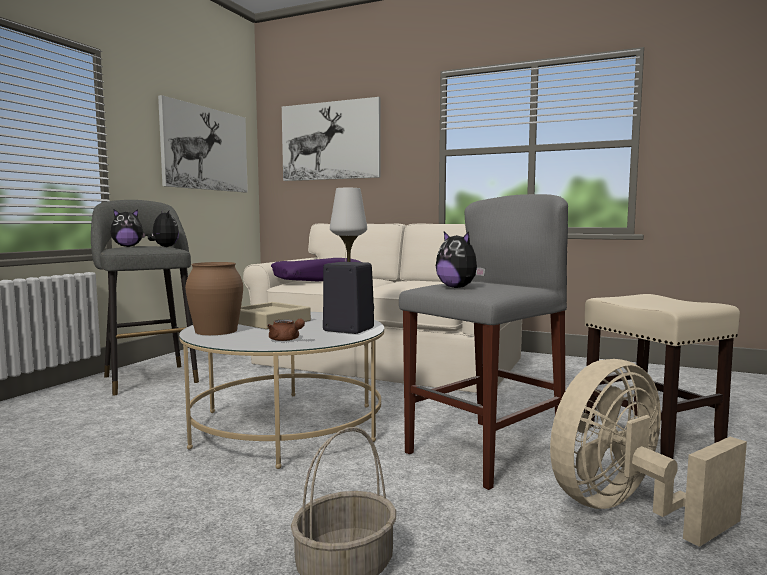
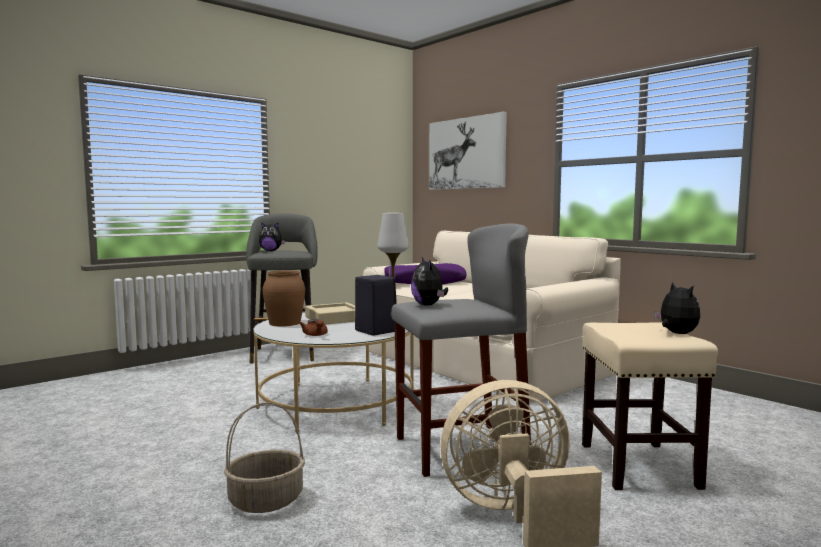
camera: 25 degrees right, 0 degrees up
(164, 247) = (295, 252): plush toy -> plush toy (676, 334)
(205, 149) = (358, 166): picture -> none

